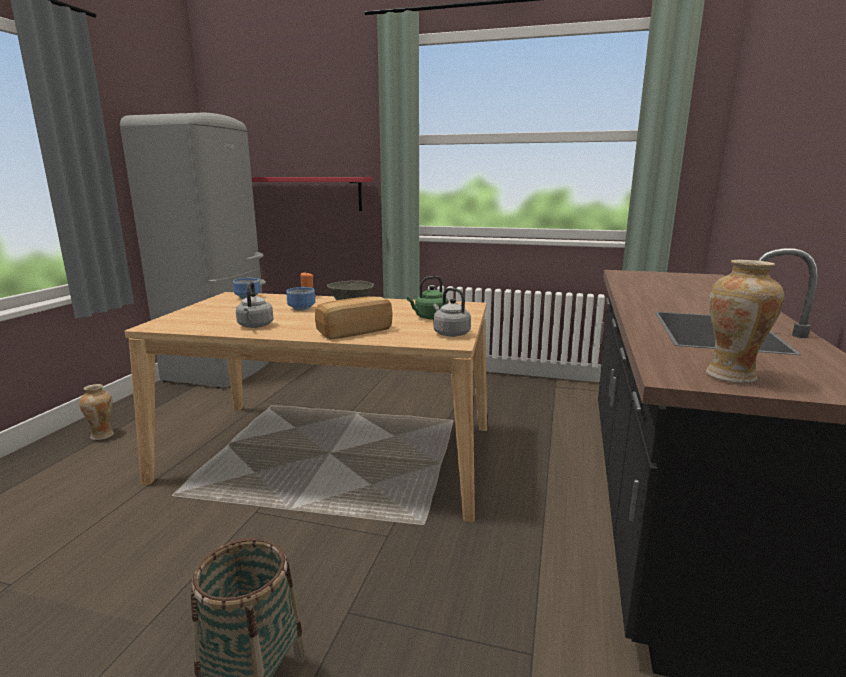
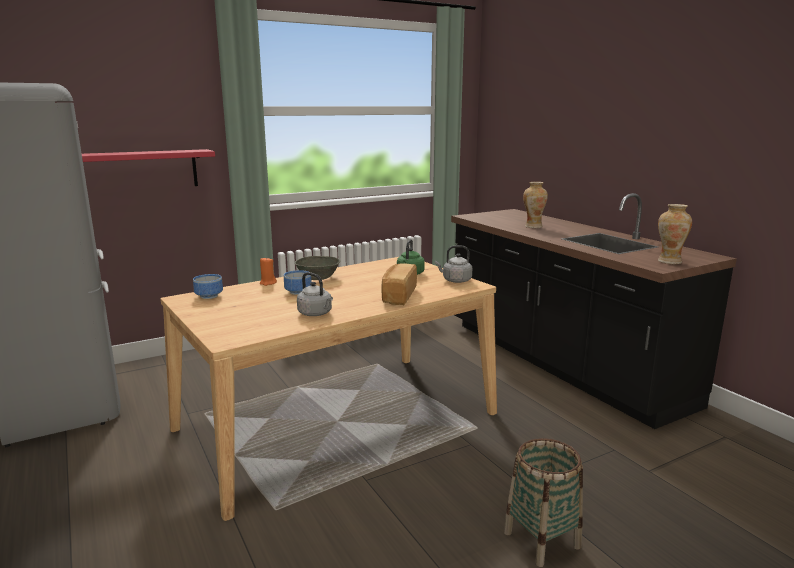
camera: 45 degrees left, 0 degrees up
(102, 435) = (65, 518): vase -> vase (533, 226)

